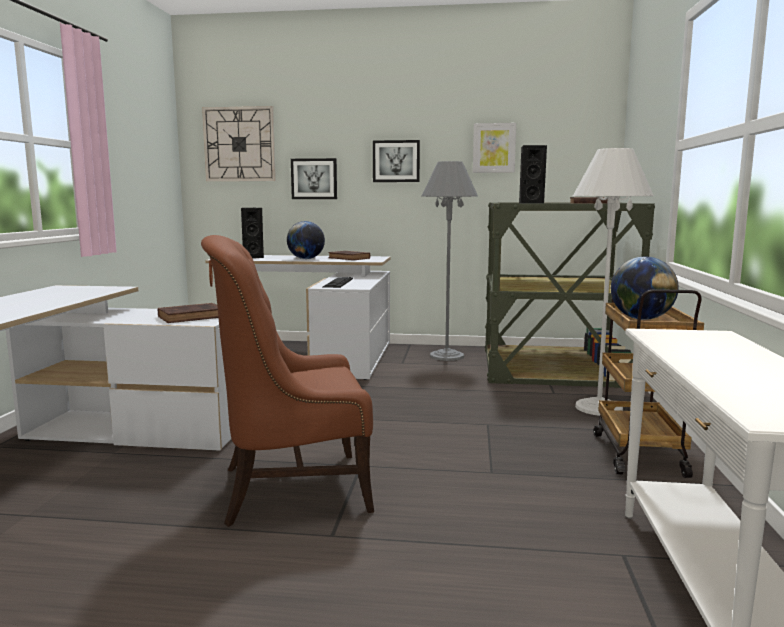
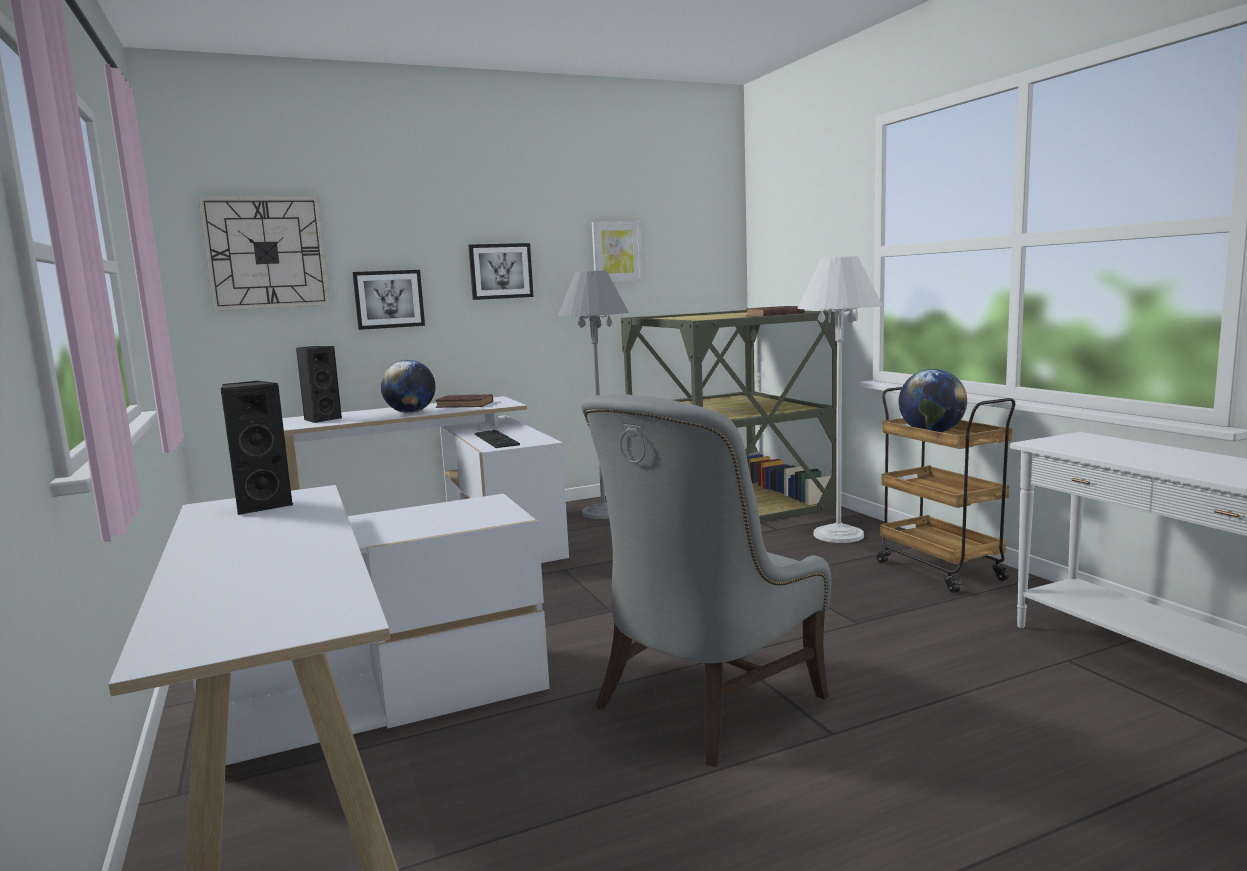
camera: 30 degrees left, 0 degrees up
(193, 317) = (466, 514): brown book -> none
(292, 488) = (706, 702): brown chair -> grey chair
(530, 204) = (696, 318): black speaker -> black speaker (262, 505)

